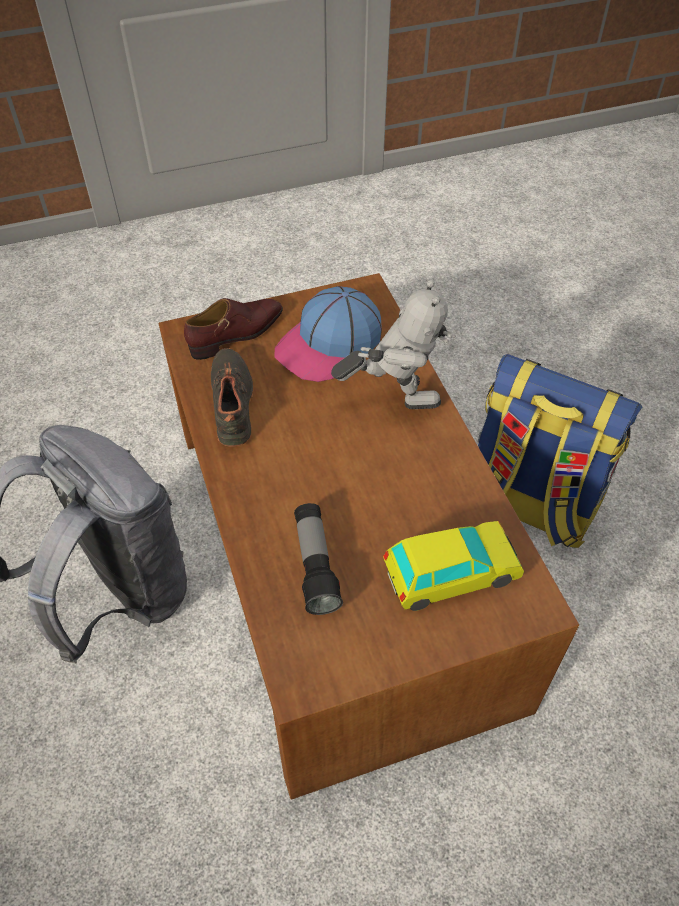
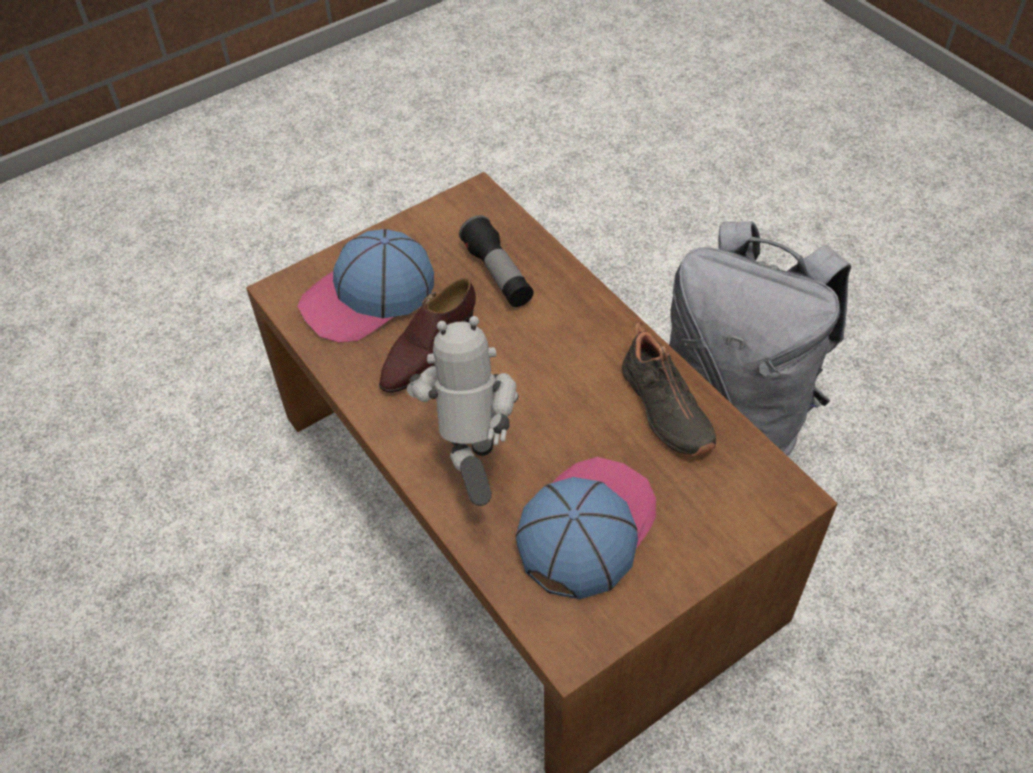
camera: 165 degrees right, 0 degrees up
(237, 334) = (718, 510): brown shoe -> brown shoe (427, 350)
(394, 398) = (473, 467): toy robot -> toy robot turned 105 degrees clockwise
(451, 573) = (368, 297): toy car -> cap
(528, 505) = (301, 646): backpack -> none

